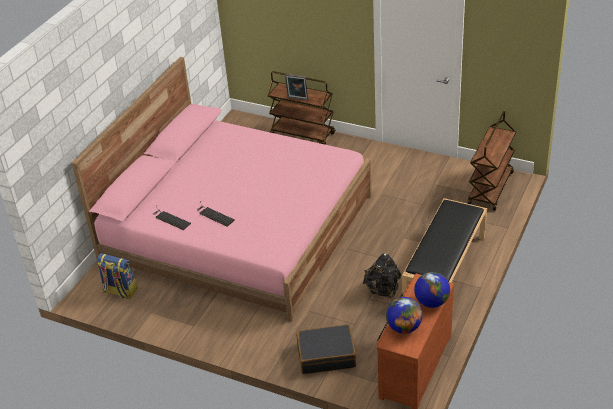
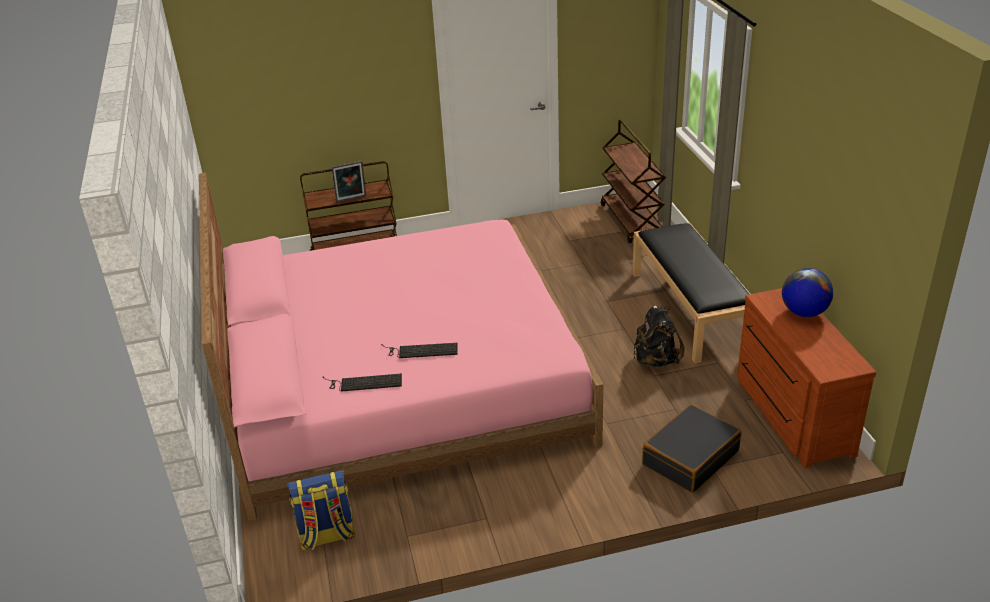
camera: 40 degrees left, 5 degrees down
(404, 327) = (816, 350): globe -> none

